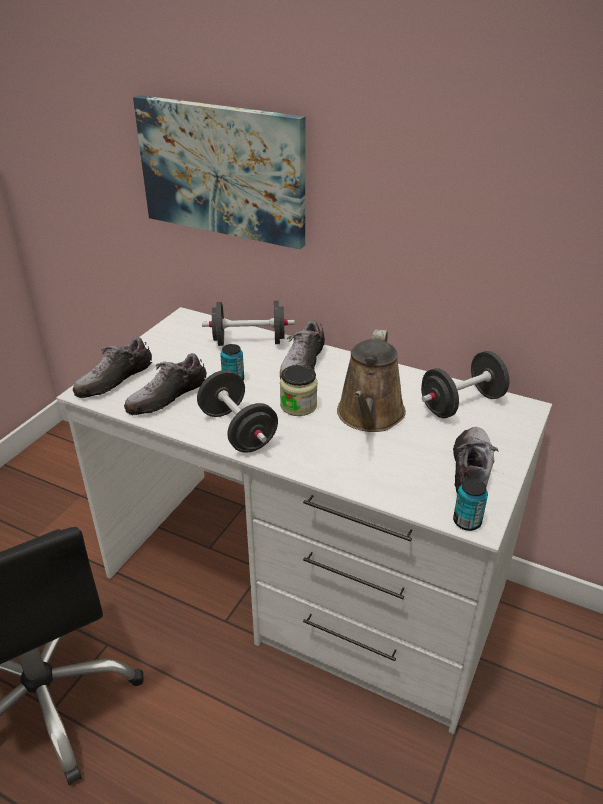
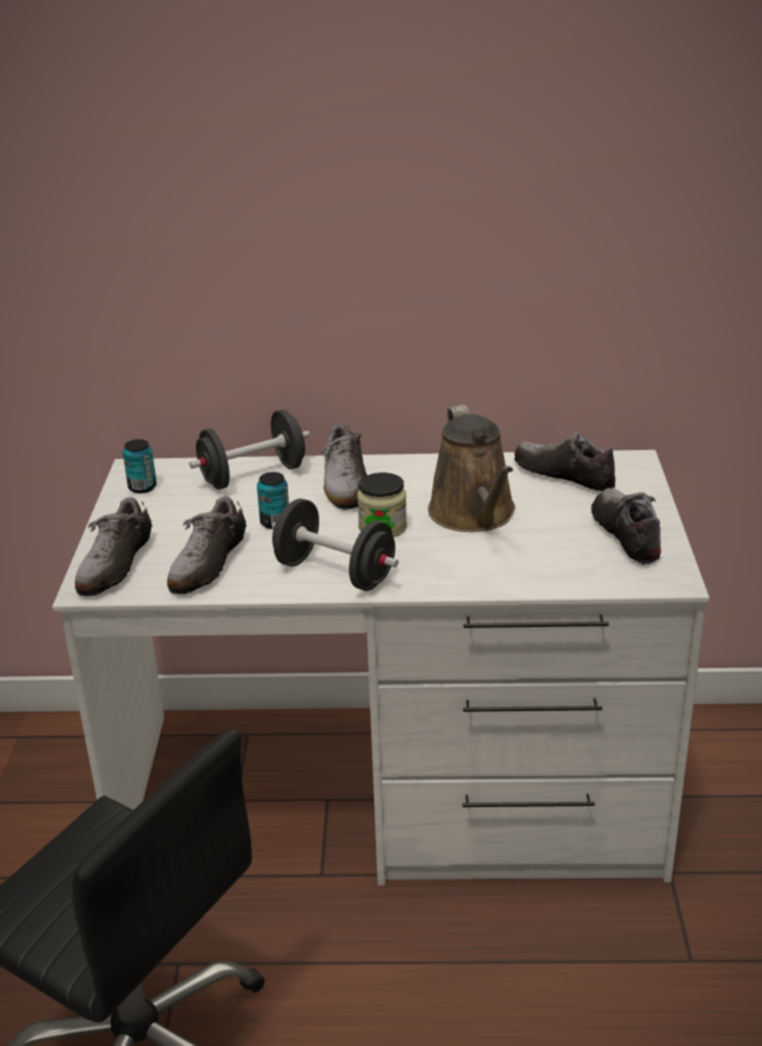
camera: 25 degrees left, 5 degrees down
(222, 170) = (175, 250): picture -> none
(461, 404) = (564, 475): black dumbbell -> shoe
(467, 522) = (661, 582): can -> can (142, 487)

